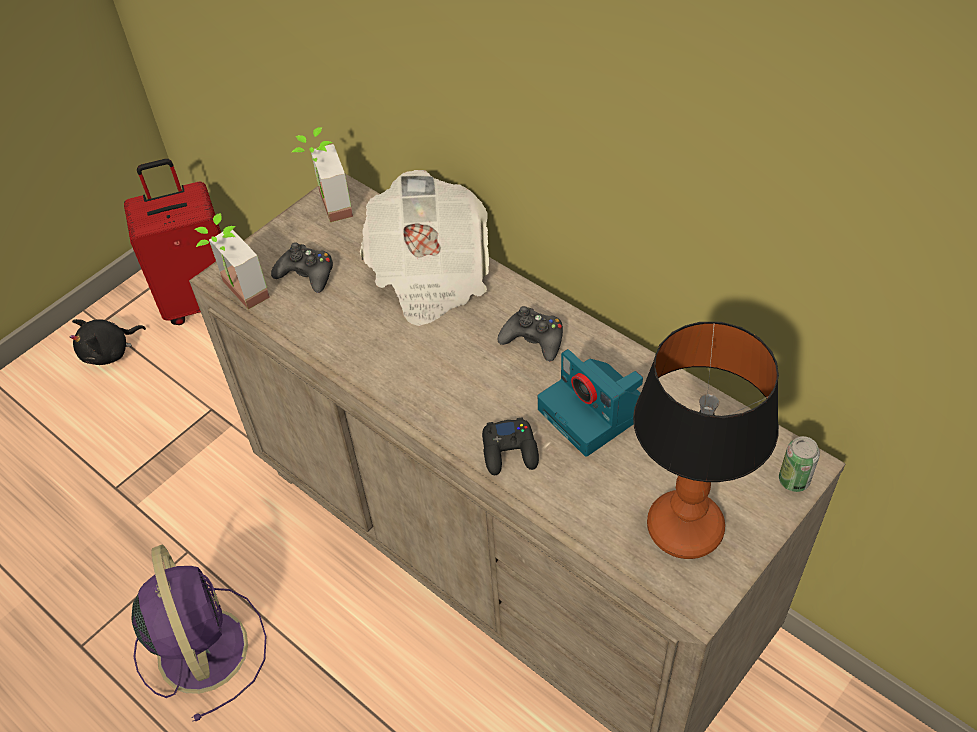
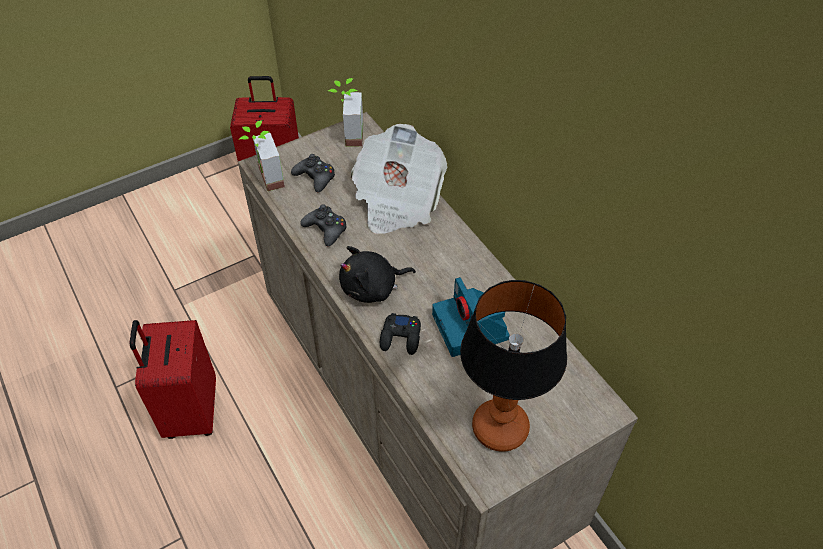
camera: 15 degrees right, 0 degrees up
(109, 352) = (203, 198): black plush toy -> black plush toy (372, 288)
(201, 646) = (190, 411): purple fan -> red suitcase
(533, 339) = (450, 265): black game controller -> black game controller (326, 229)
(793, 480) = (594, 418): can -> none

